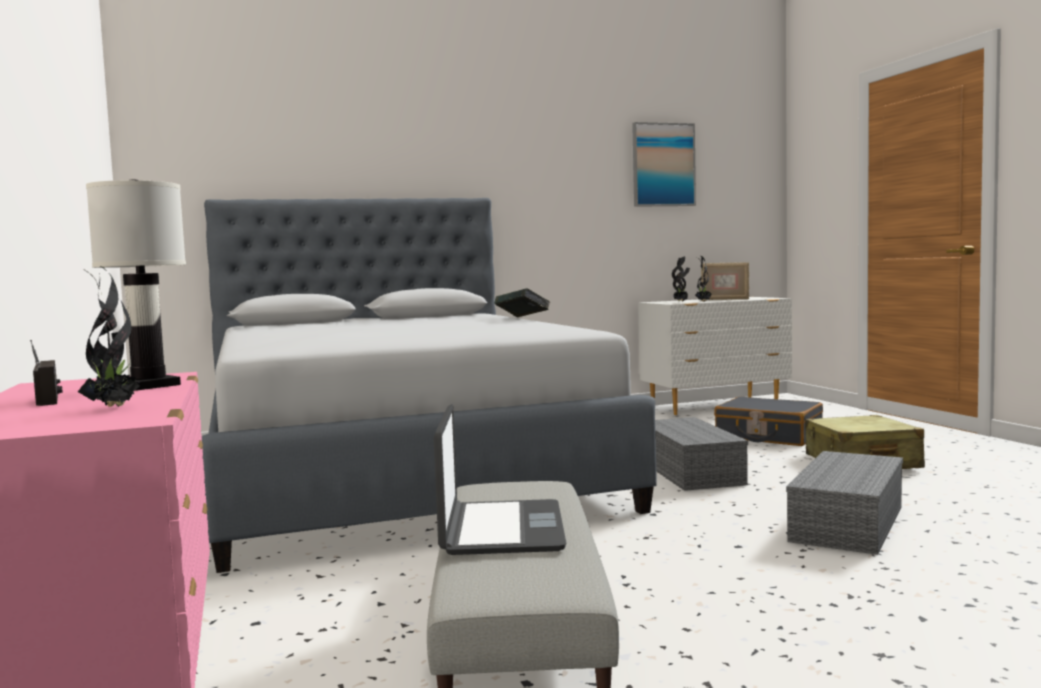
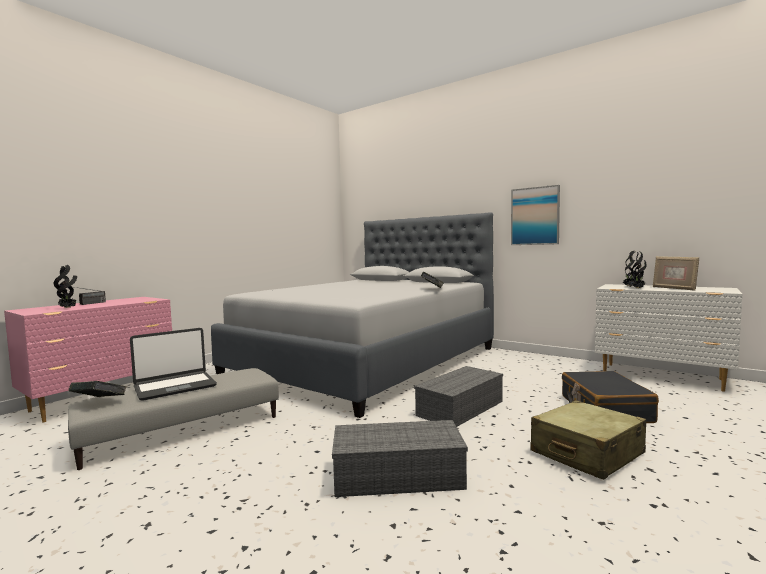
camera: 55 degrees right, 0 degrees up
(149, 385) = (125, 302): white table lamp -> none
(515, 582) = (99, 403): none -> book
(663, 165) = (638, 176): picture -> picture (535, 216)

